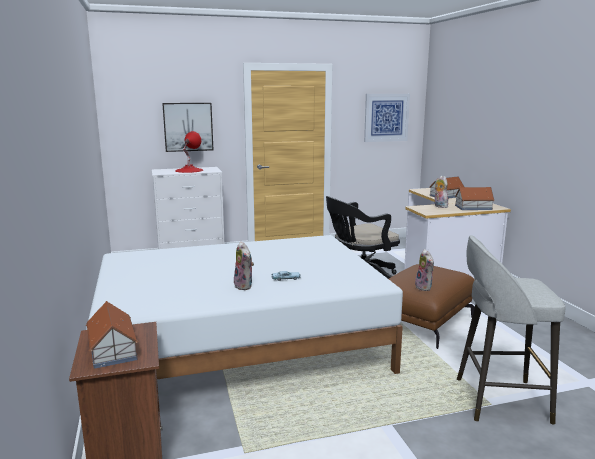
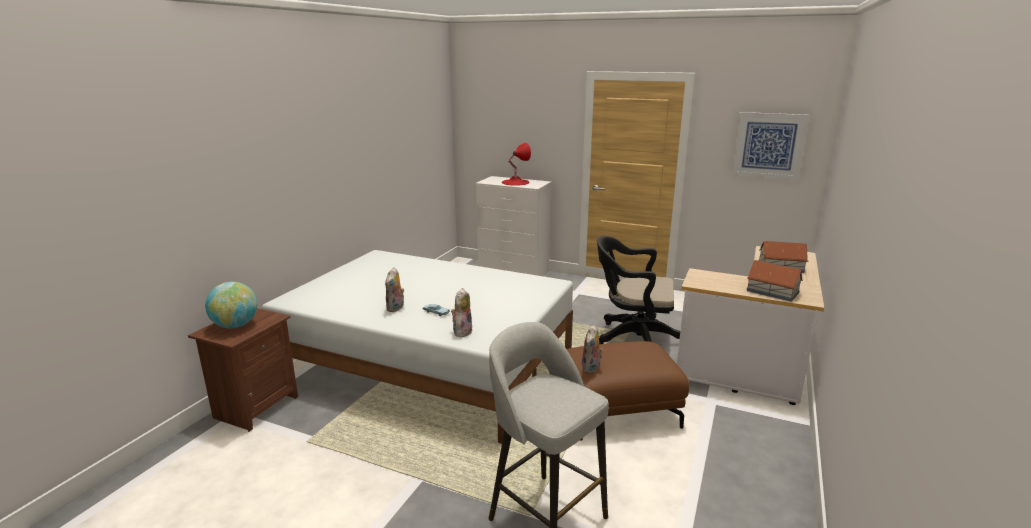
camera: 40 degrees right, 5 degrees up
(113, 349) = (235, 325): toy house -> globe
(188, 127) = (527, 137): picture -> none
(439, 206) = (731, 278): plush toy -> plush toy (462, 331)

